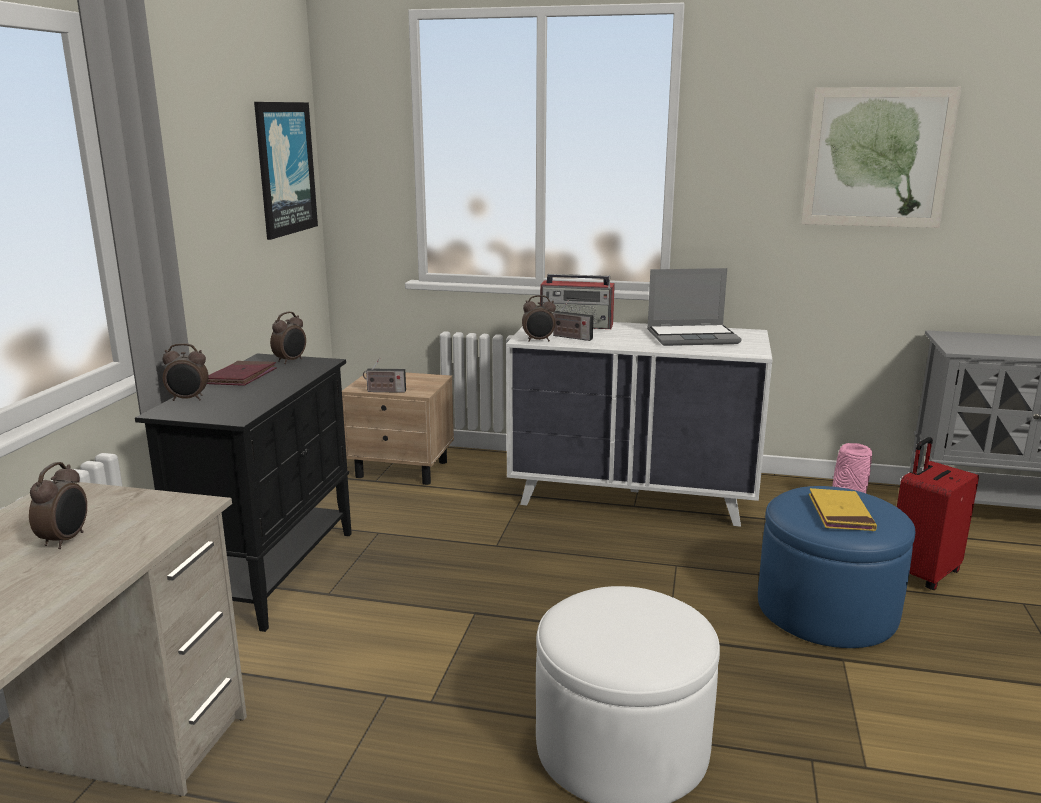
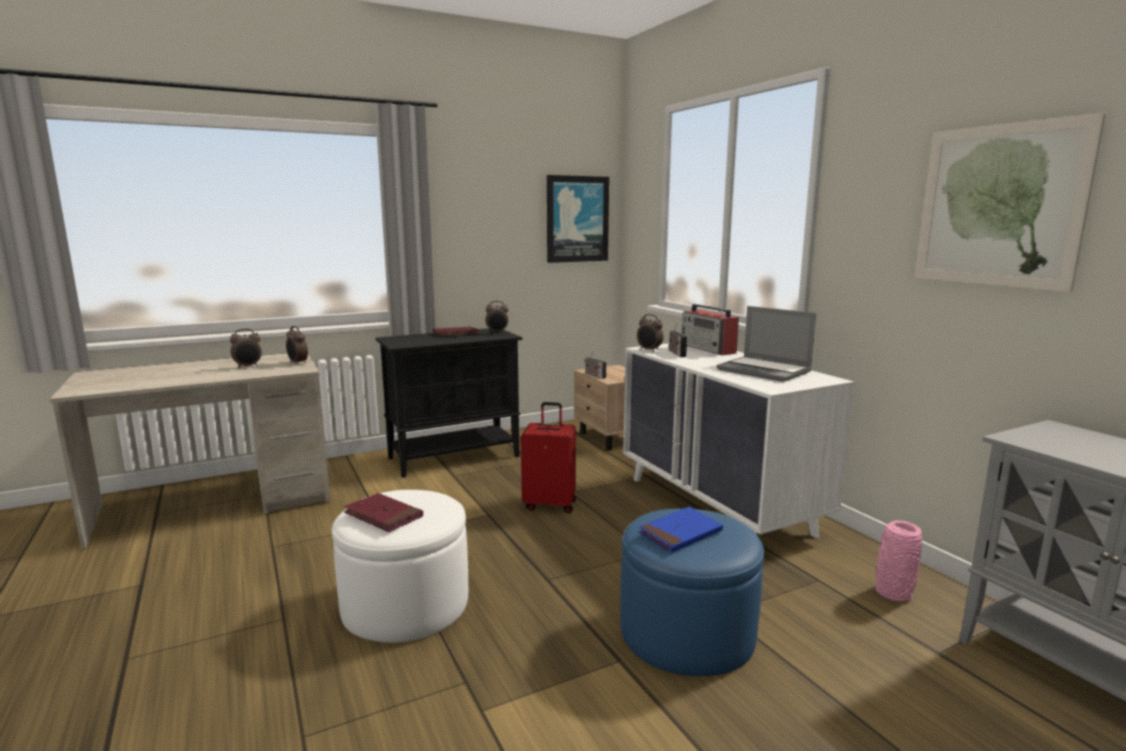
camera: 50 degrees right, 5 degrees down
(188, 399) = (410, 336): alarm clock -> alarm clock (297, 363)
(637, 638) = (383, 516): none -> red book
(840, 513) = (680, 533): yellow book -> blue book
(921, 573) = (841, 666): red suitcase -> red suitcase (550, 504)

